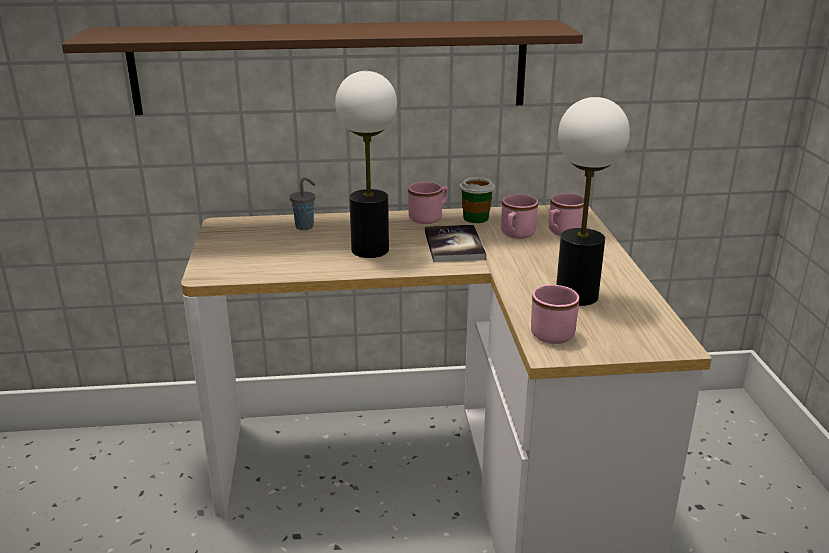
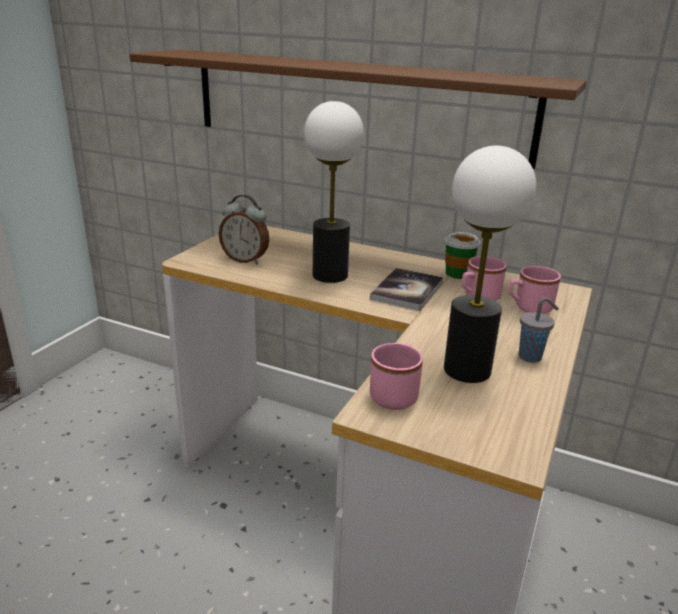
camera: 30 degrees right, 0 degrees up
(267, 257) = (245, 260): none -> alarm clock
(305, 226) = (304, 245): grey cup -> grey cup (531, 357)
(429, 217) = (416, 263): pink mug -> none

